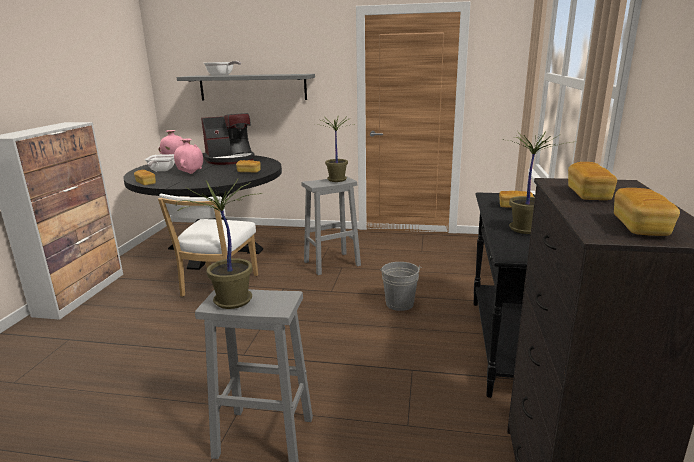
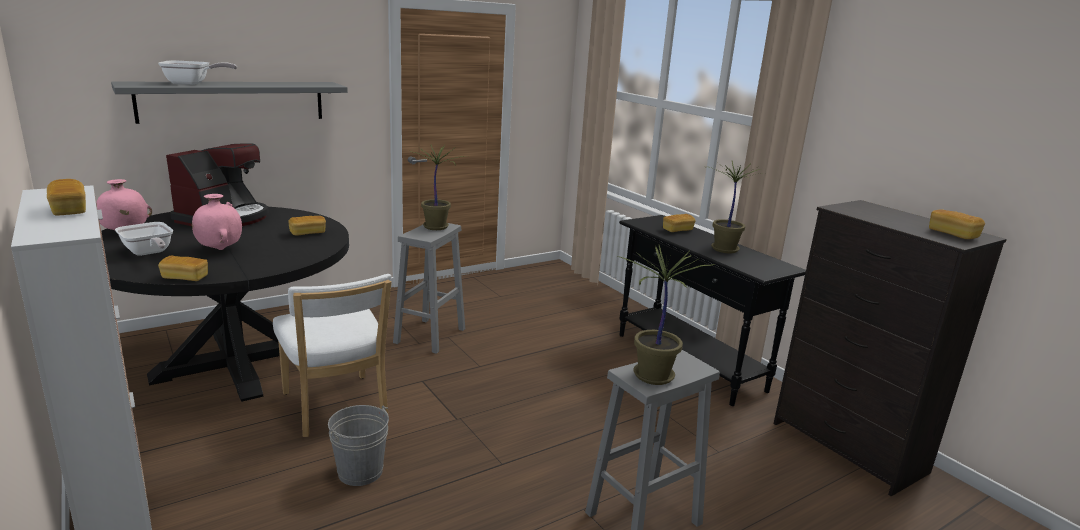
camera: 45 degrees left, 0 degrees up
(399, 303) = (562, 356): grey bucket -> grey bucket (360, 472)
(588, 194) = (877, 216): bread -> bread (69, 210)

